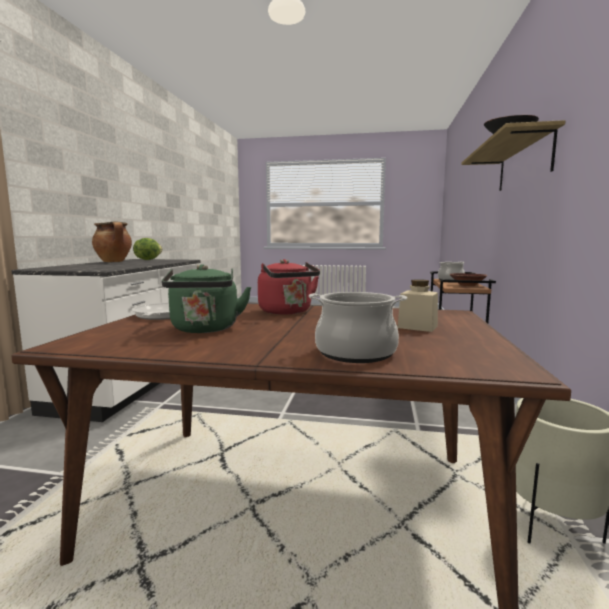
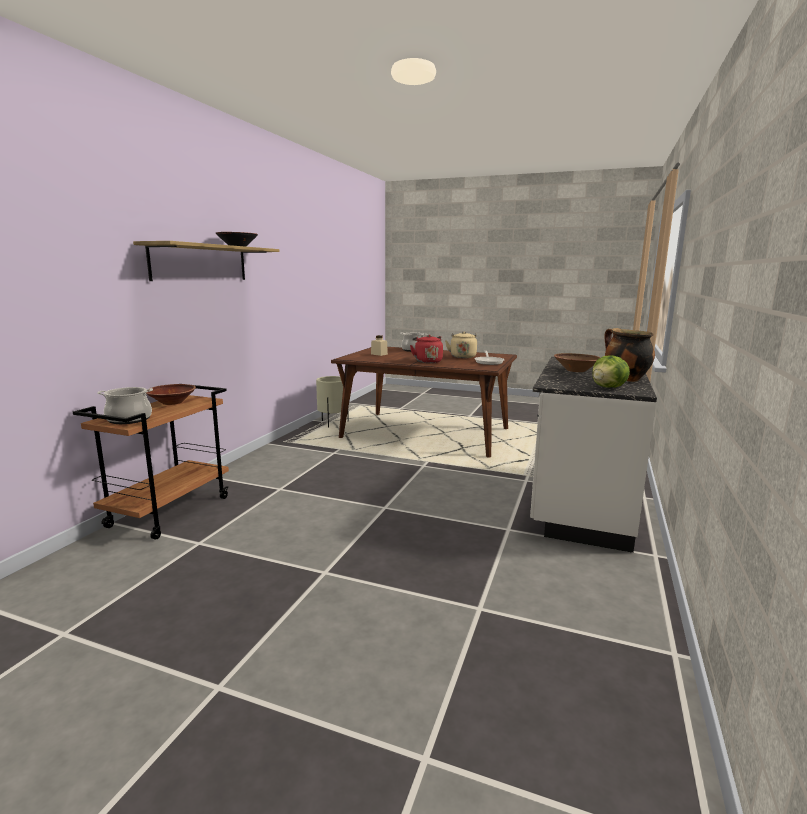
camera: 170 degrees left, 5 degrees up
(134, 264) = (576, 370): none -> brown bowl
(205, 329) = (462, 356): green kettle -> beige kettle

